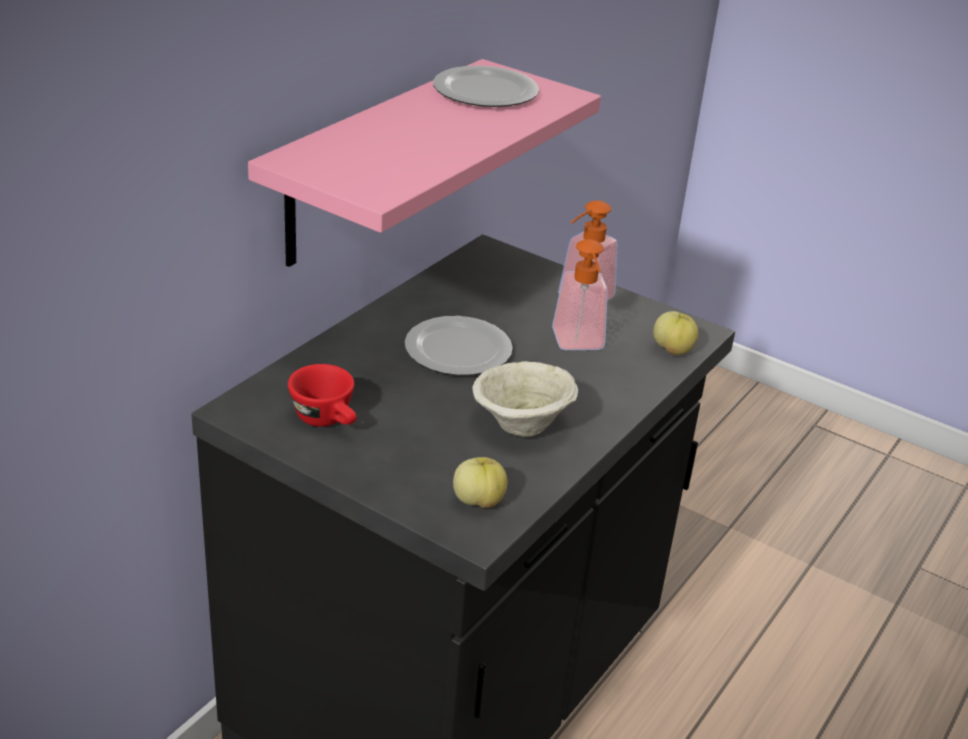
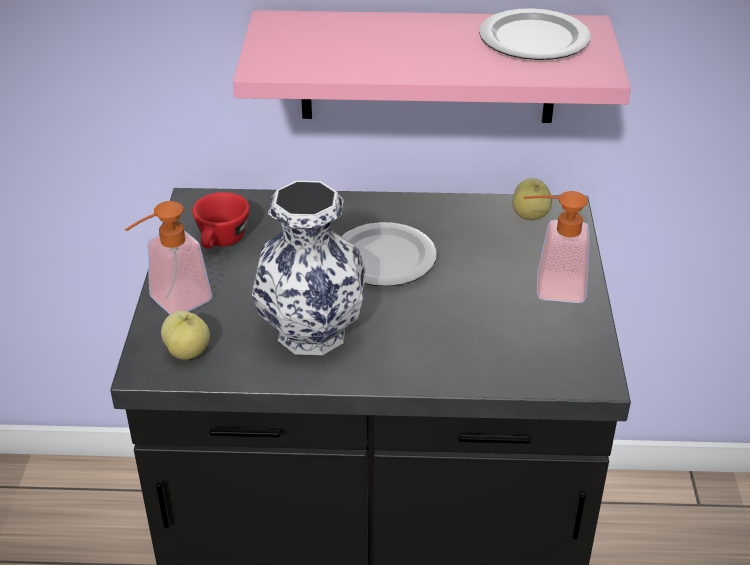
camera: 60 degrees right, 5 degrees up
(521, 427) = (310, 333): beige bowl -> vase
(579, 345) = (473, 316): soap dispenser -> soap dispenser (171, 303)
(673, 350) = (537, 373): apple -> apple (530, 215)

